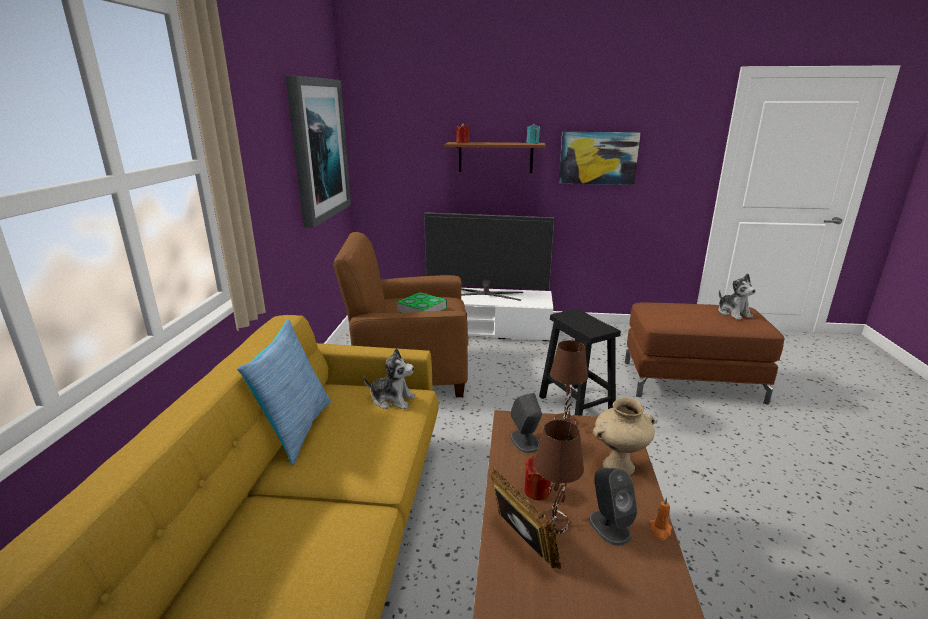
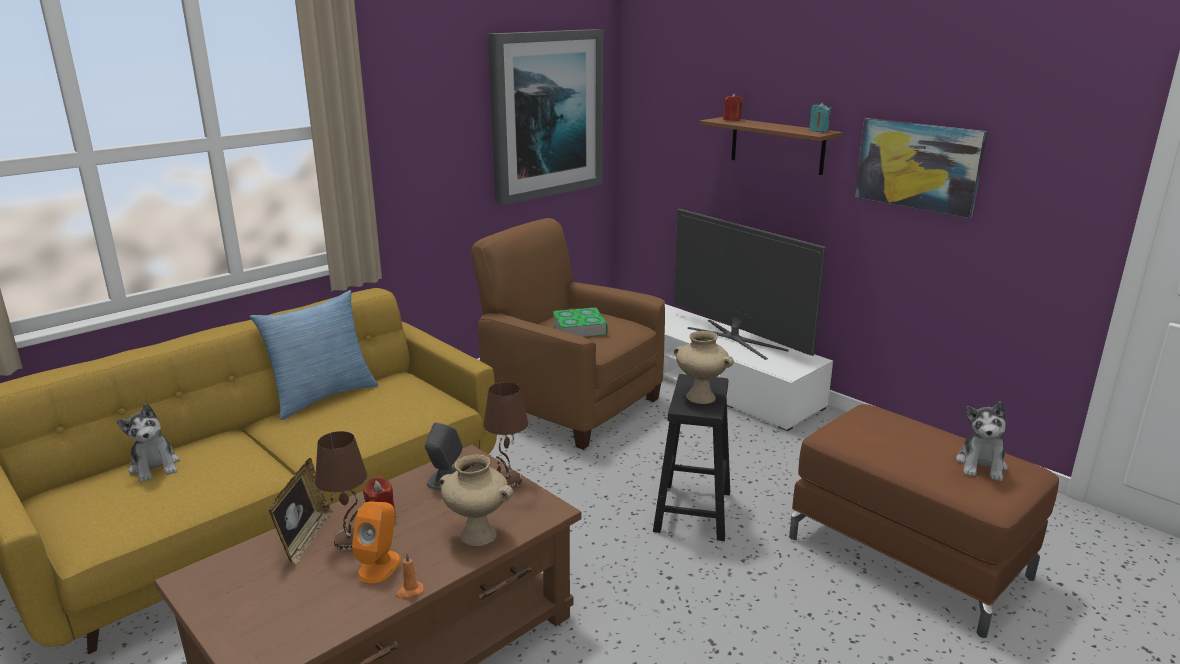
camera: 40 degrees right, 0 degrees up
(392, 400) = (422, 403): plush toy -> plush toy (155, 466)
(587, 323) = (699, 397): none -> beige vase
(609, 526) = (380, 566): grey speaker -> orange speaker

